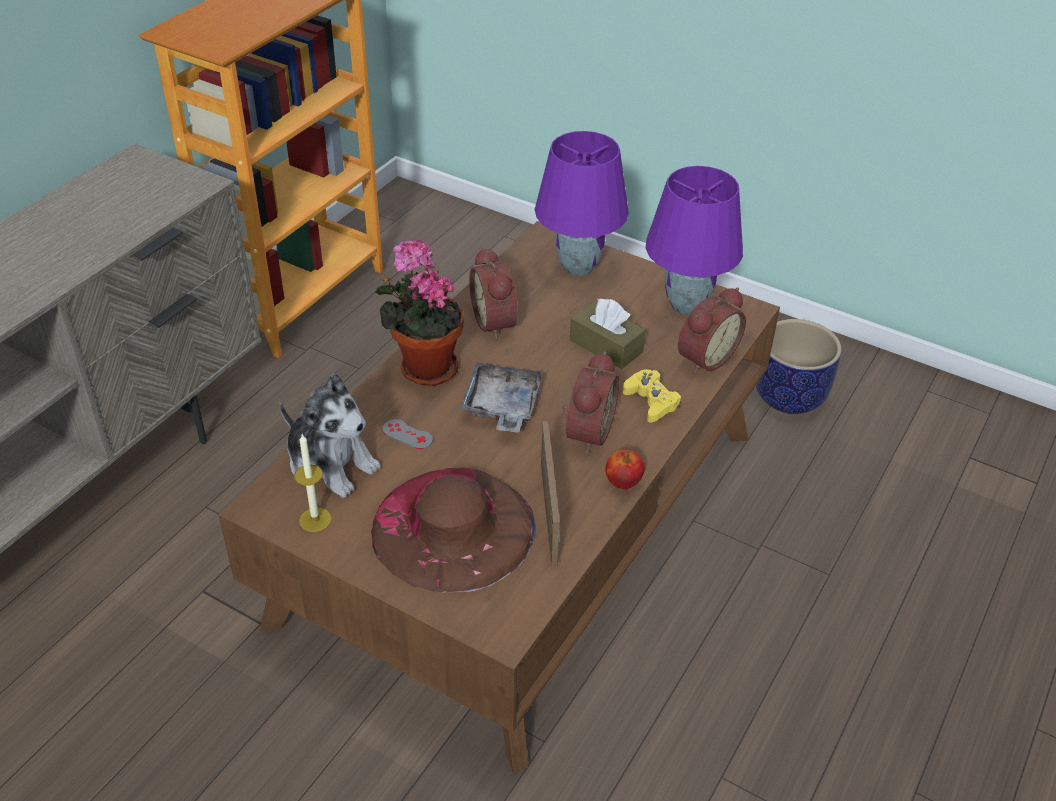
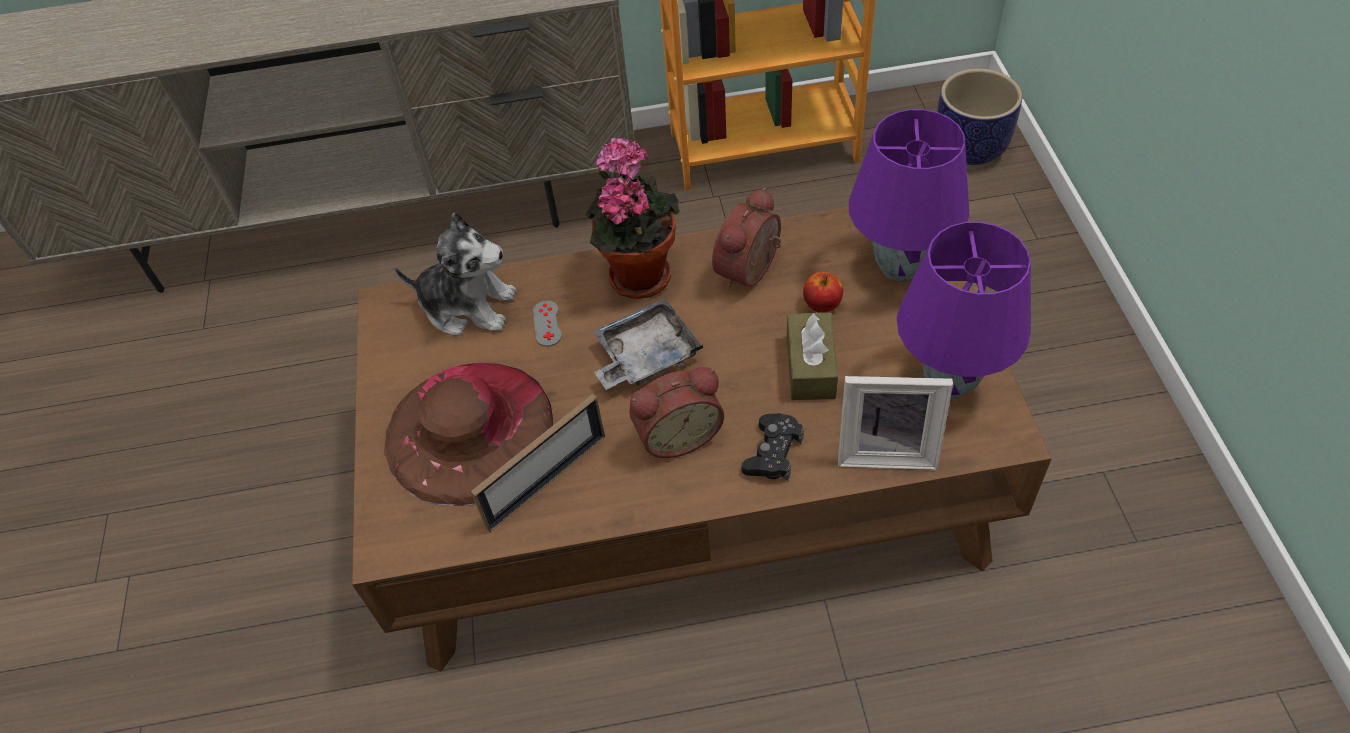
camera: 55 degrees right, 10 degrees up
(315, 520) = (400, 343): candle -> none
(331, 464) = (468, 306): plush toy -> plush toy turned 75 degrees counterclockwise
(623, 482) = (640, 507): apple -> apple (822, 304)
(651, 401) = (773, 453): yellow game controller -> black game controller
(704, 357) = (886, 450): alarm clock -> picture frame
(789, 396) = (1092, 563): planter -> planter (971, 148)

